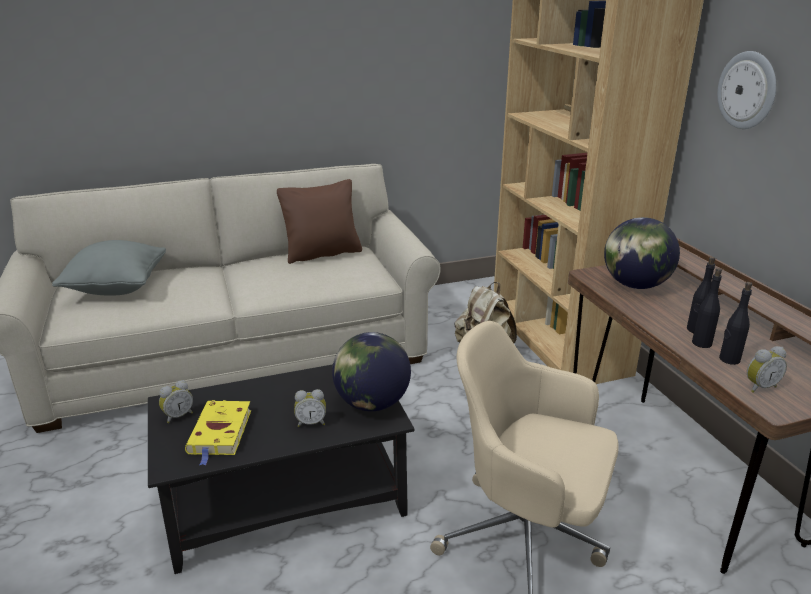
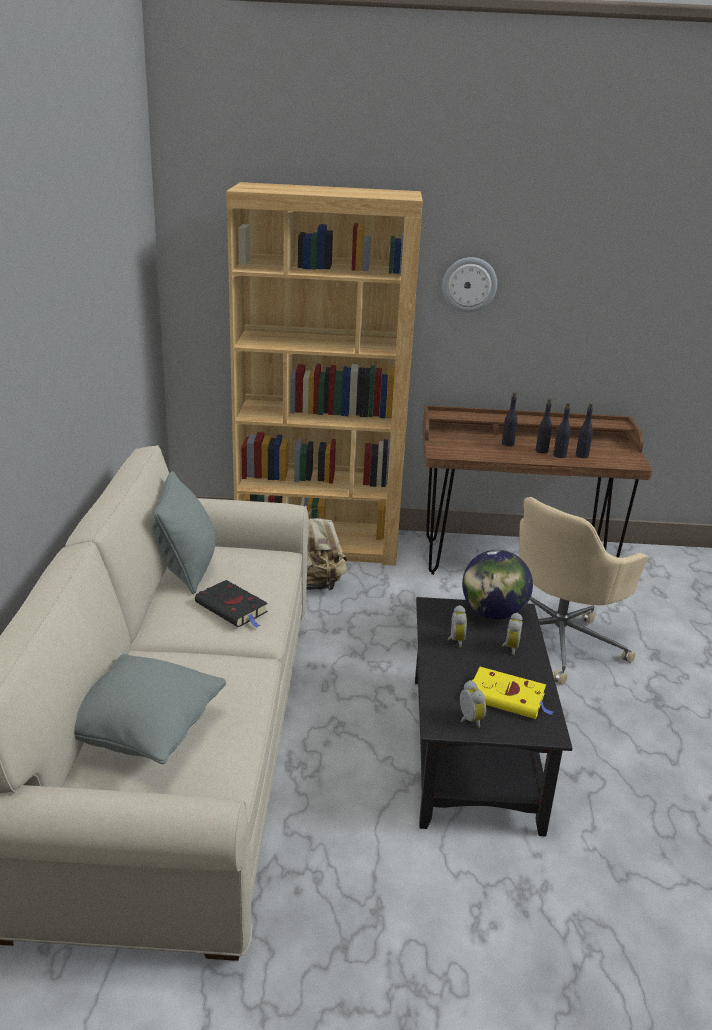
camera: 70 degrees left, 0 degrees up
(277, 280) = (233, 608): none -> black book
(322, 254) = (186, 569): brown pillow -> grey pillow
(635, 285) = (467, 445): globe -> none
(682, 306) = (507, 444): none -> black bottle
(759, 386) = (614, 459): alarm clock -> alarm clock (455, 640)

